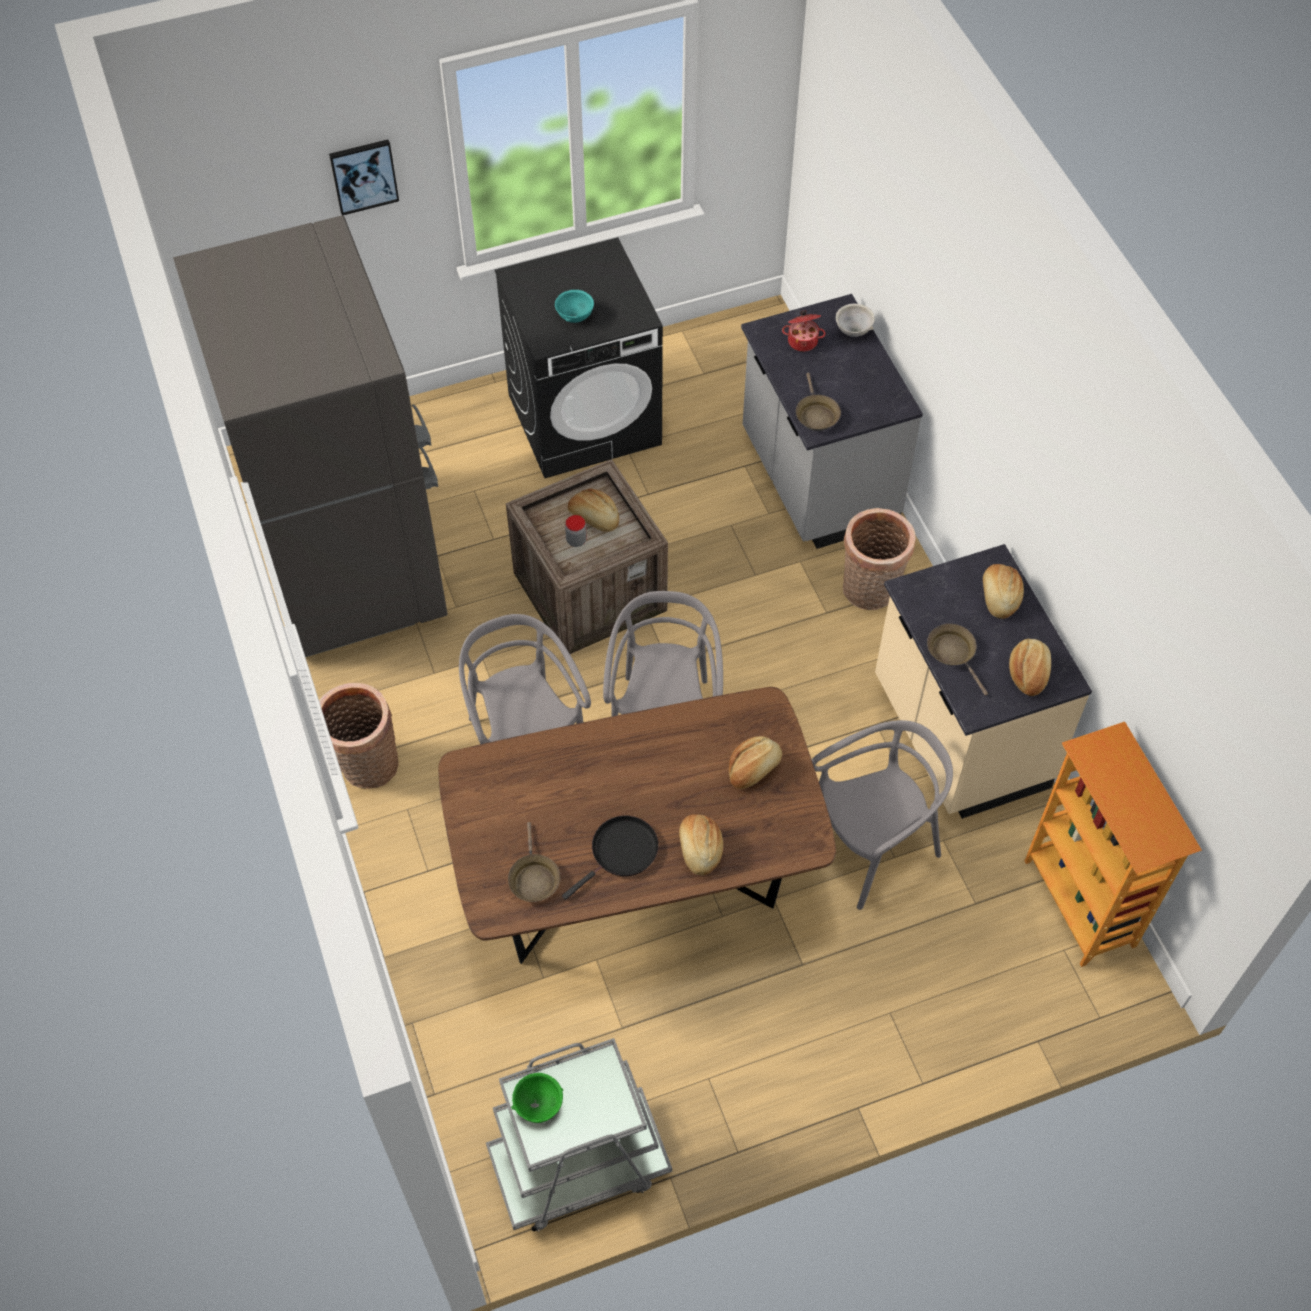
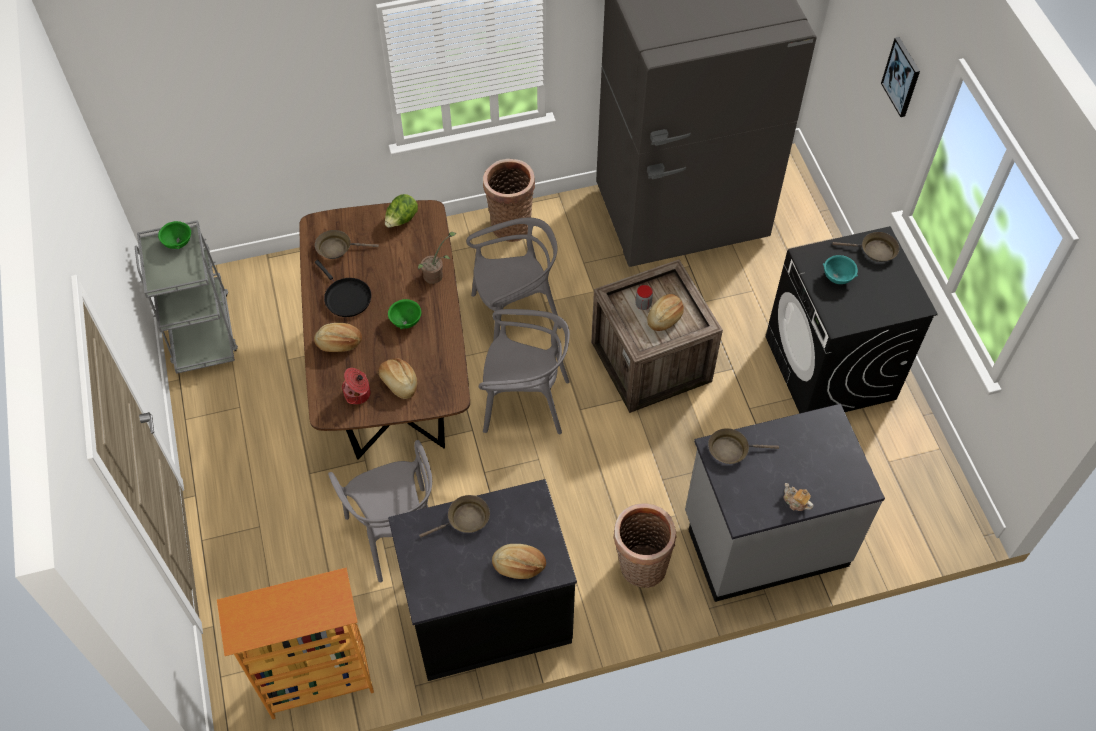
camera: 95 degrees right, 0 degrees up
(478, 801) = (401, 220): none -> lettuce
(533, 283) = (875, 251): none -> brown frying pan
(573, 746) = (436, 274): none -> potted plant
(655, 773) = (405, 321): none -> green bowl
(802, 340) = (821, 449): cooking pot -> cooking pot (358, 394)
(853, 331) = (834, 492): grey bowl -> none
(870, 362) = (795, 502): none -> teapot
(957, 736) = (488, 614): beige counter -> black counter
(1029, 672) = (438, 575): bread -> none

